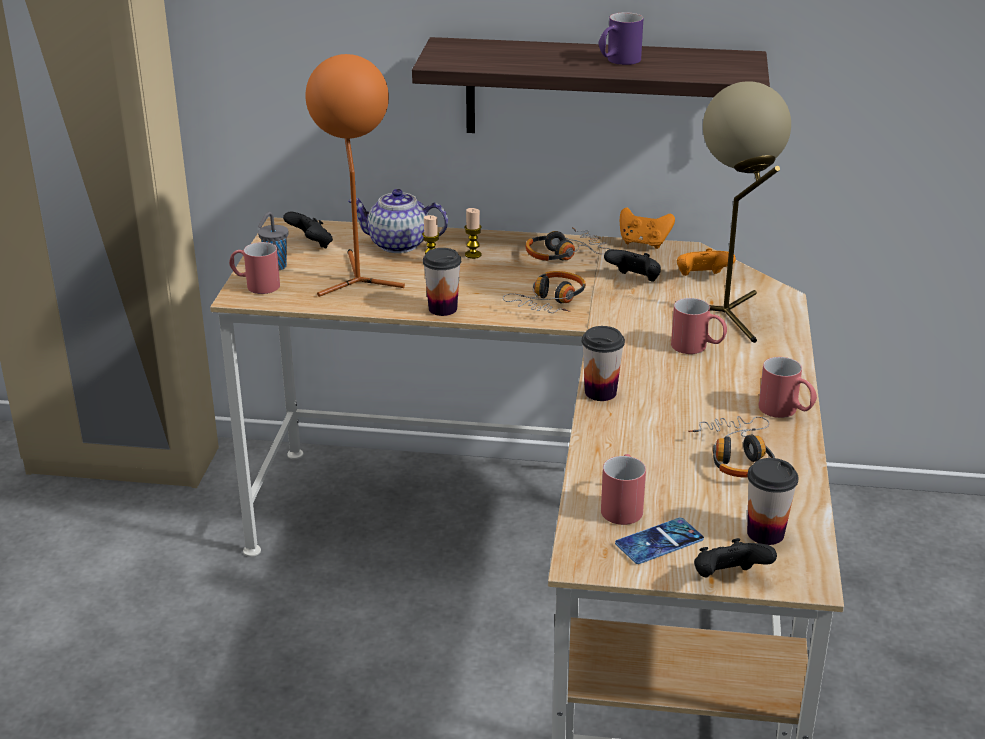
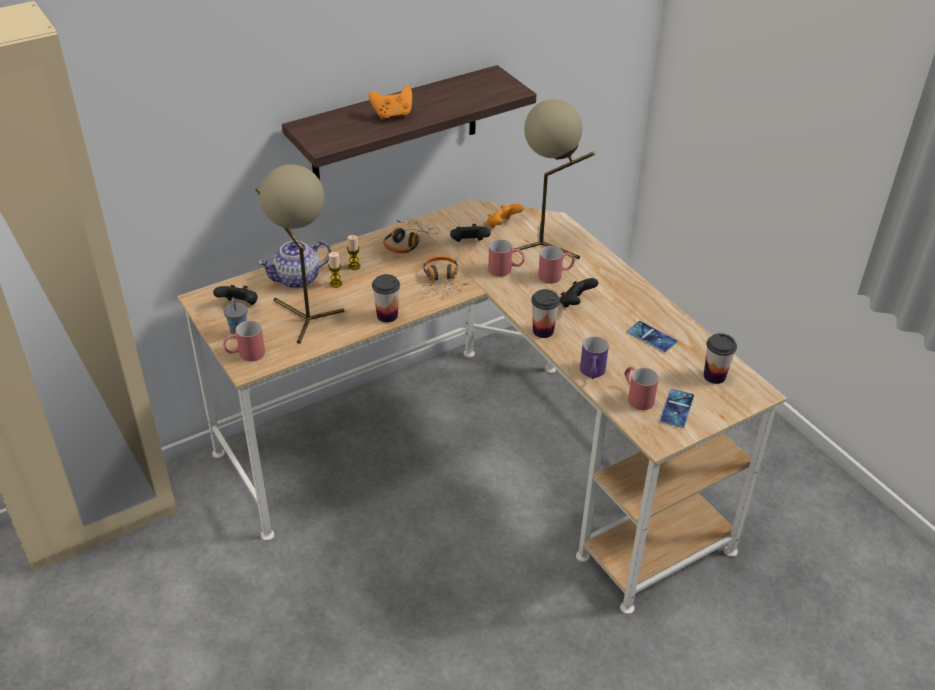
camera: 40 degrees left, 10 degrees up
(356, 277) = (303, 317): orange table lamp -> beige table lamp
(618, 61) = (430, 104): purple mug -> purple mug (592, 374)
(643, 243) = (442, 213): orange game controller -> orange game controller (392, 115)
(728, 579) = (728, 412): black game controller -> black game controller (575, 303)
(736, 456) = (652, 337): headphones -> phone
(786, 411) = (642, 297): red mug -> red mug (505, 270)

